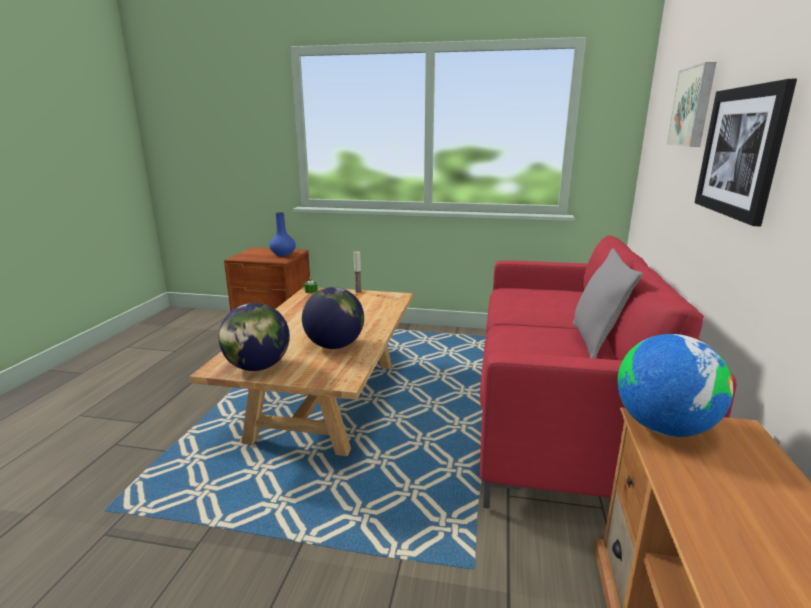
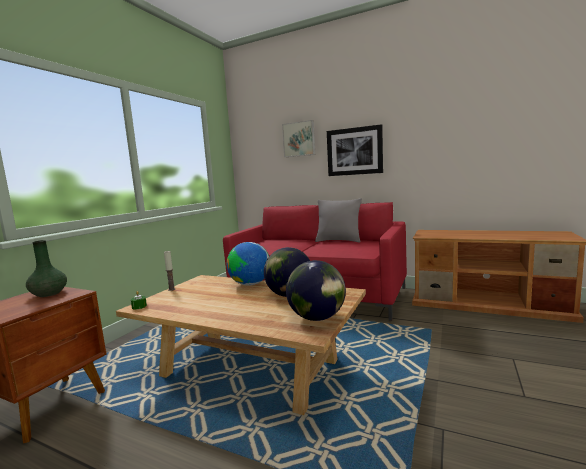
camera: 75 degrees left, 10 degrees down
(282, 254) = (48, 294): blue vase -> green vase
(663, 428) = (427, 235): globe -> globe (250, 284)

